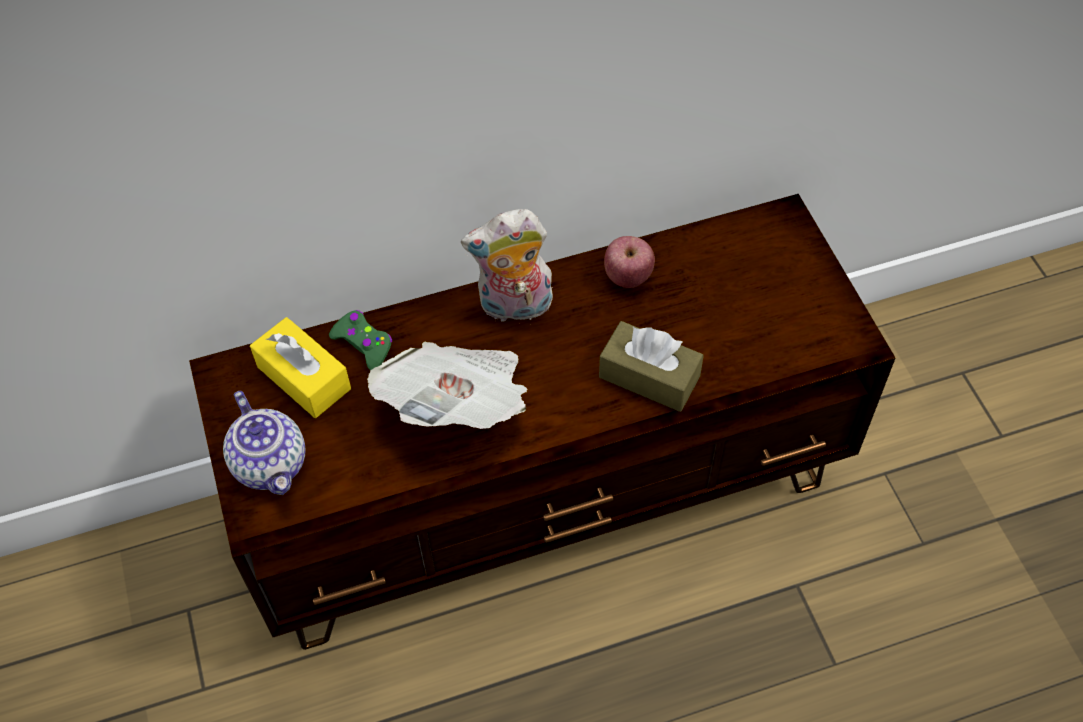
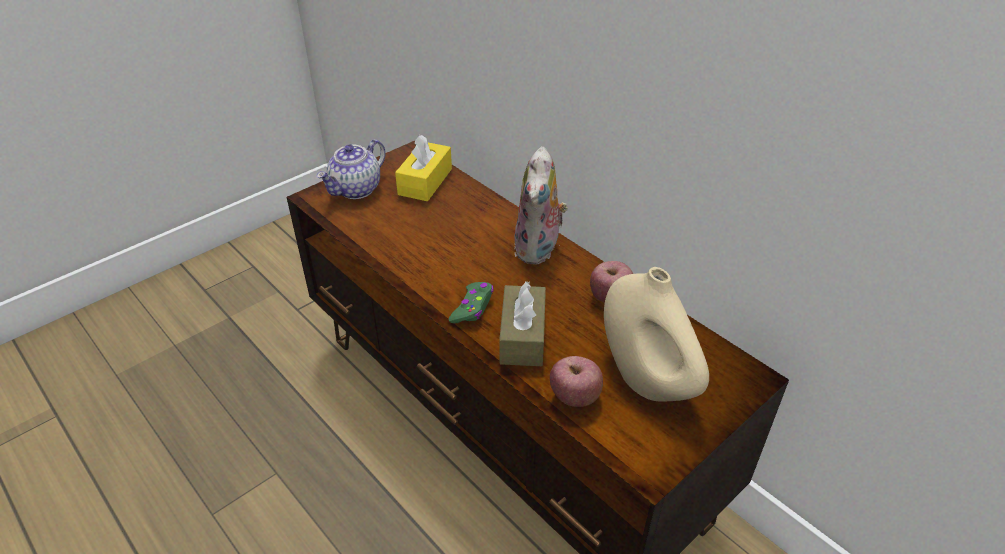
camera: 65 degrees right, 15 degrees down
(364, 344) = (465, 196): green game controller -> green game controller (472, 307)
(458, 405) = (440, 249): newspaper -> none
(514, 307) = (539, 249): plush toy -> plush toy turned 135 degrees counterclockwise
(752, 365) = (575, 397): none -> apple
(754, 298) = (646, 380): none -> beige vase

